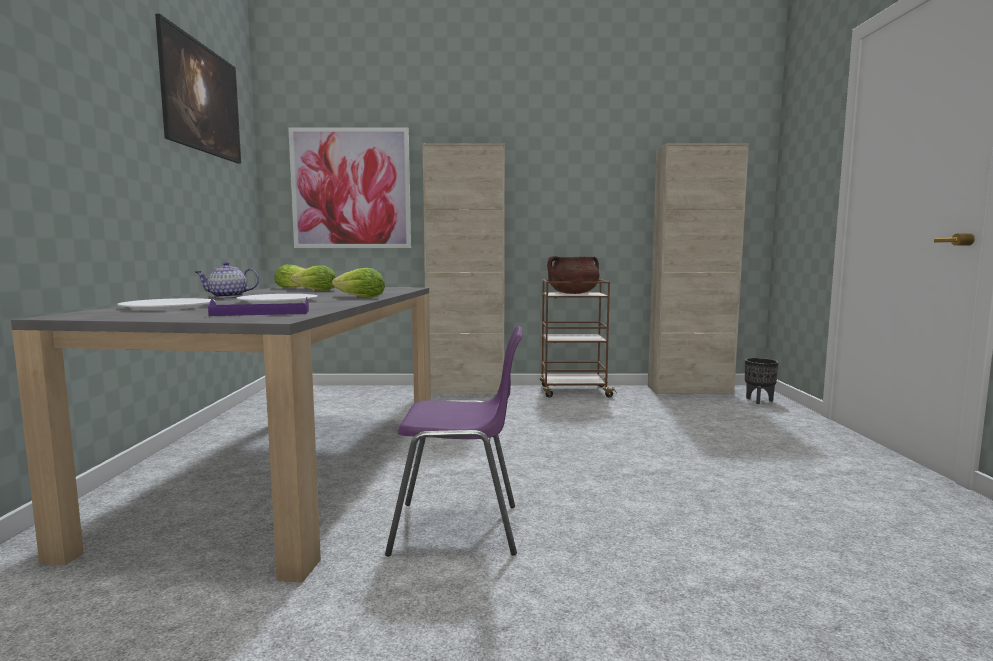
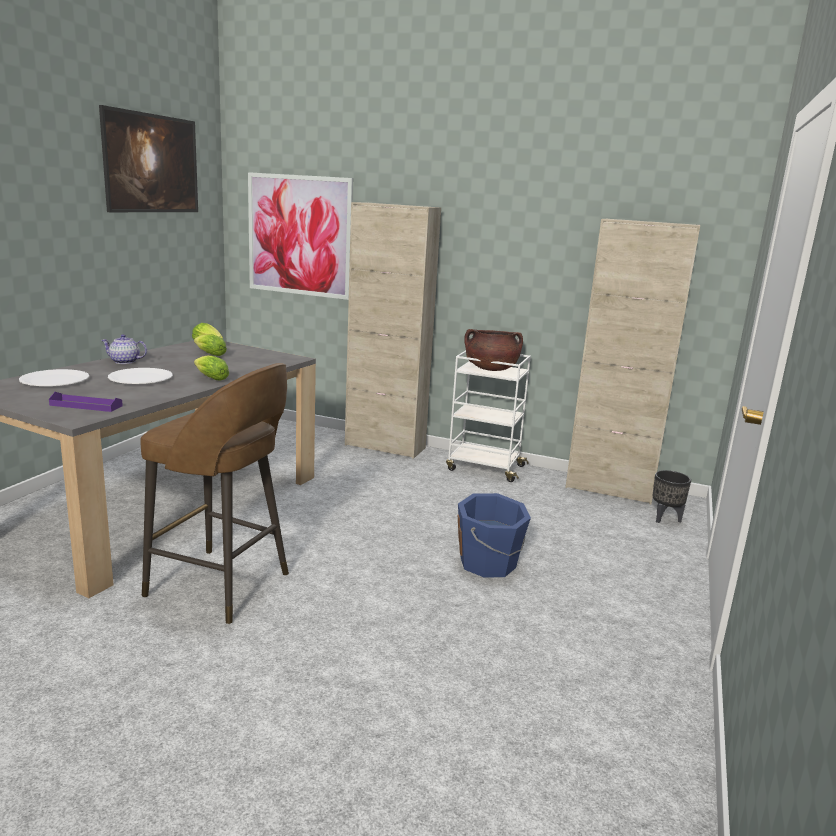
camera: 20 degrees right, 10 degrees up
(460, 529) = (222, 586): purple chair -> brown stool
(573, 392) = (484, 468): brown cart -> white cart
(686, 454) = (489, 563): none -> blue bucket

